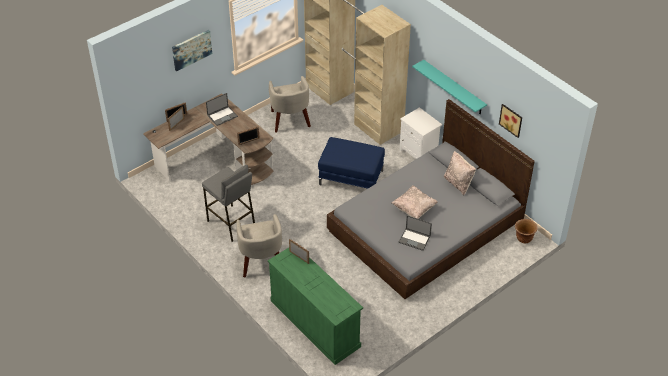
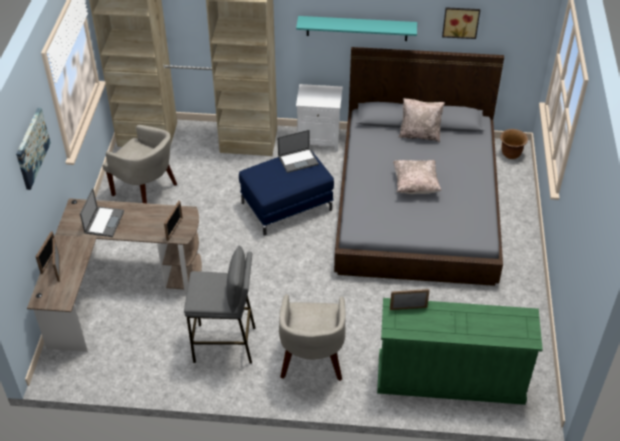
camera: 45 degrees left, 0 degrees up
(261, 262) = (312, 360): beige armchair -> beige armchair turned 60 degrees clockwise
(415, 239) = (456, 213): laptop -> laptop (298, 160)

